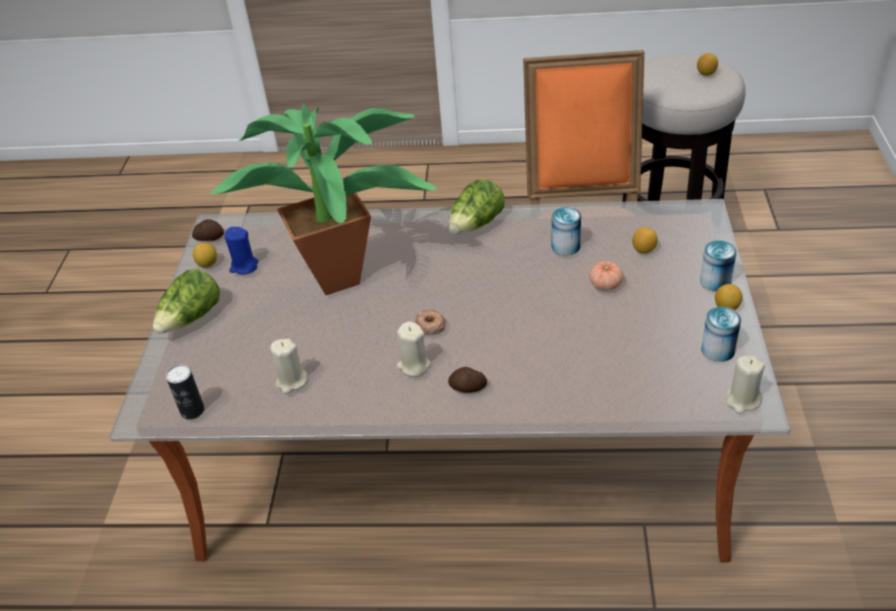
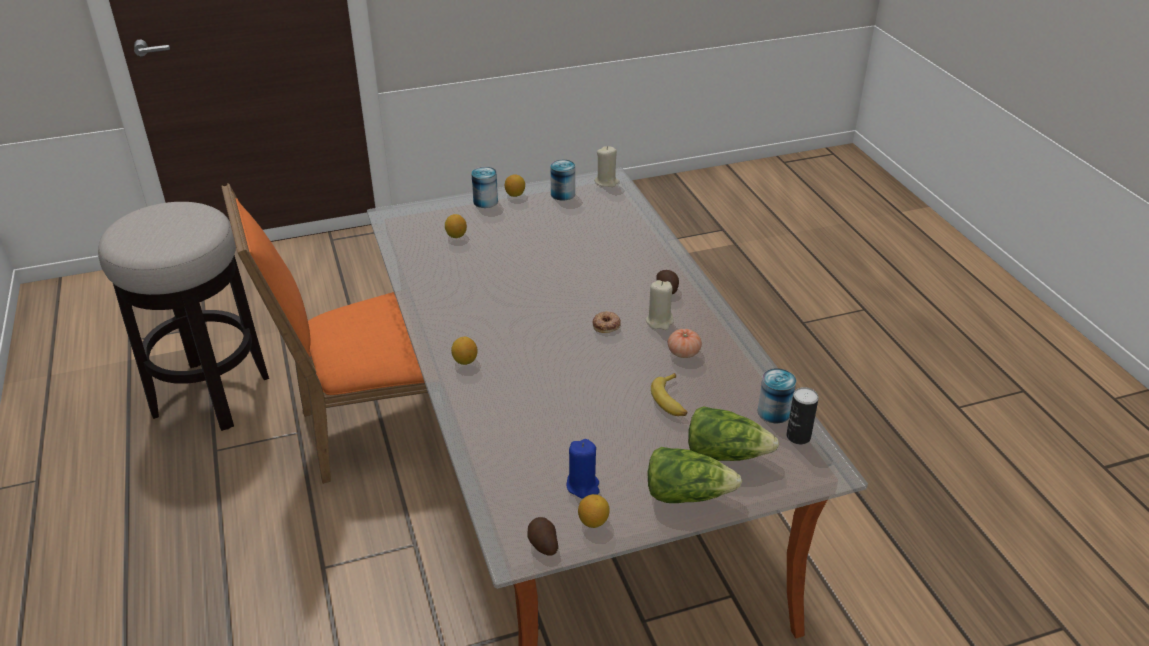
camera: 115 degrees left, 5 degrees down
(291, 381) = (722, 385): beige candle -> none
(296, 340) = (671, 400): none -> banana
(348, 279) = (567, 394): potted plant -> none
(476, 225) = (447, 331): lettuce -> lettuce (725, 454)
(565, 246) = (464, 274): can -> can (773, 412)
(605, 285) = (510, 247): tomato -> tomato (683, 352)
(706, 73) = (163, 215): lemon -> lemon (465, 361)

